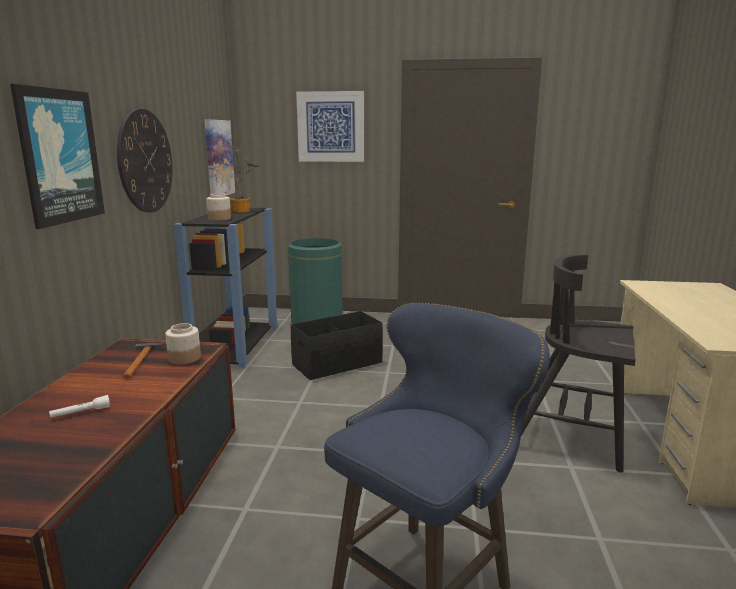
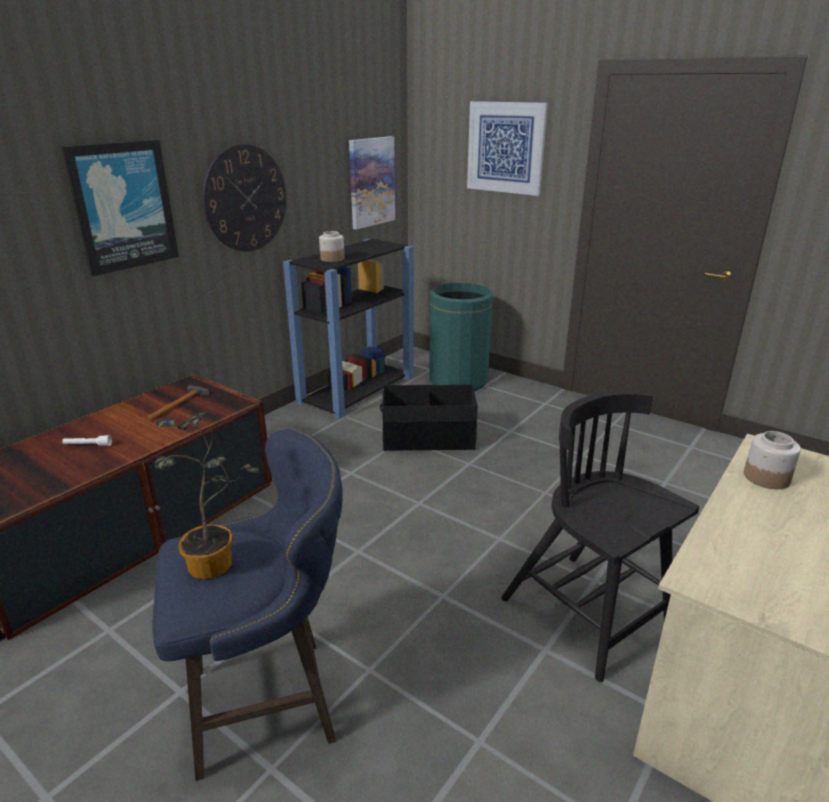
camera: 30 degrees right, 10 degrees up
(184, 358) = (211, 410): jar -> jar (766, 477)
(243, 211) = (375, 248): potted plant -> potted plant (217, 564)

